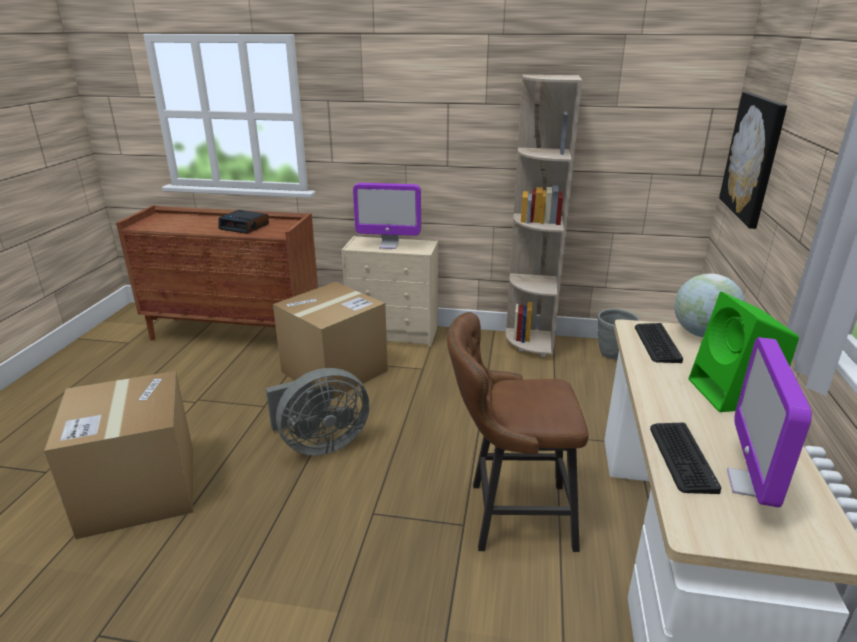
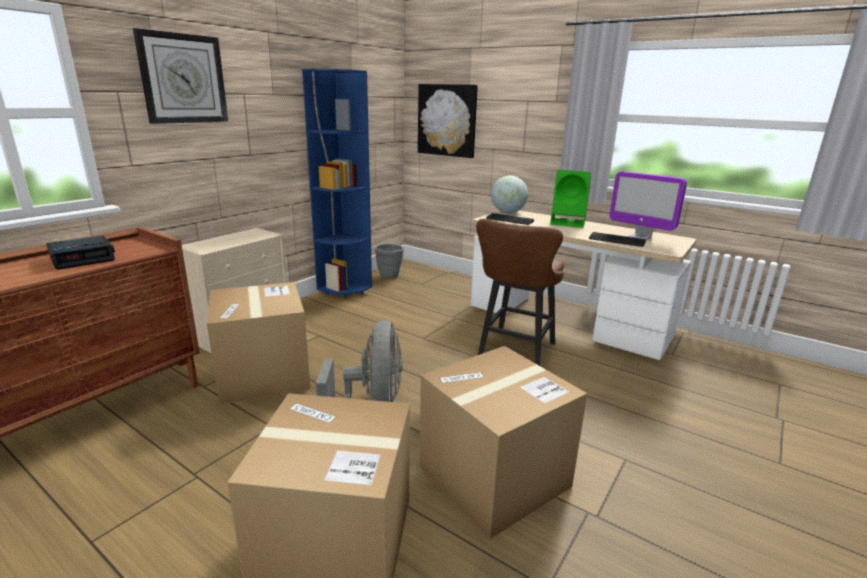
camera: 65 degrees left, 5 degrees down
(241, 560) = (494, 476): none -> cardboard box
(383, 89) = (183, 79): none -> wall clock
(388, 245) = (231, 240): monitor -> none
(530, 346) = (344, 293): beige bookcase -> blue bookcase

